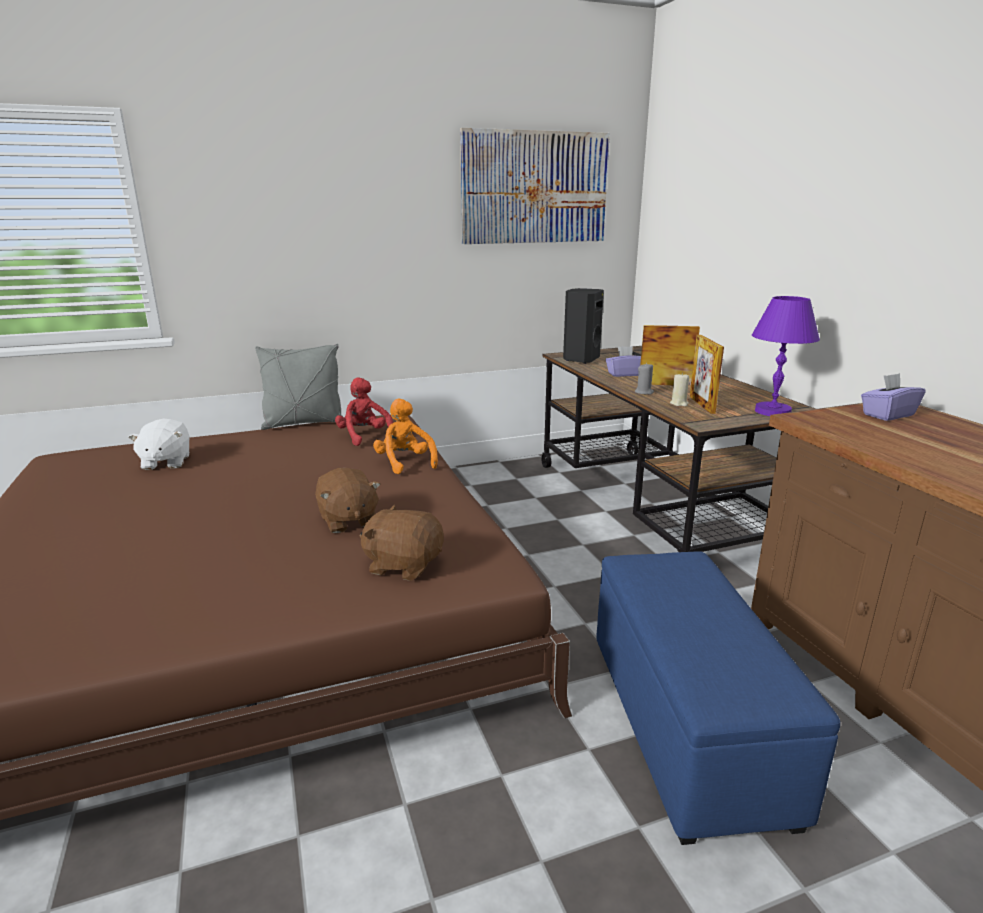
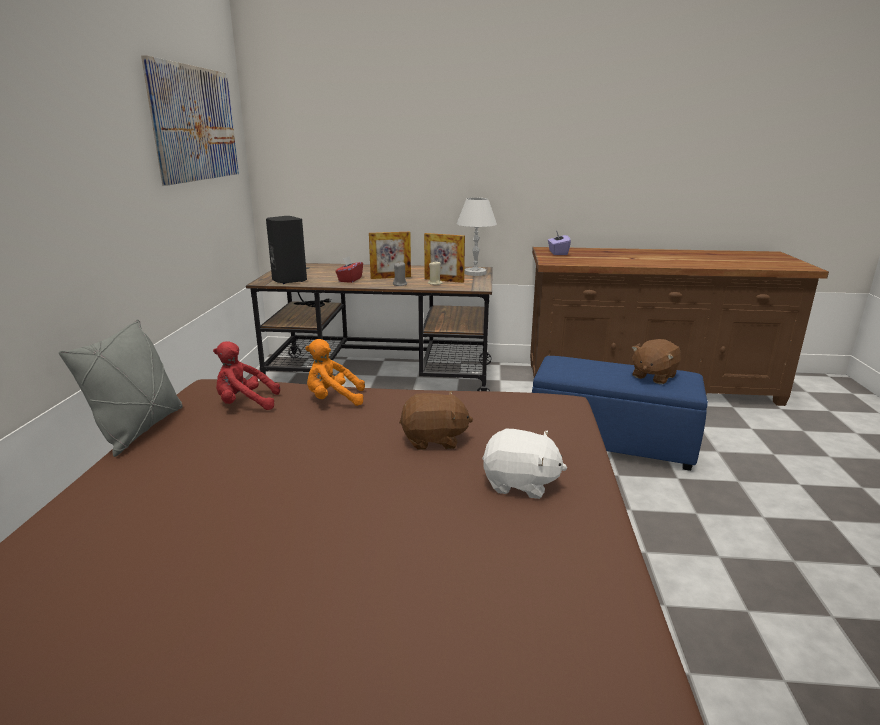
camera: 65 degrees left, 0 degrees up
(165, 462) = (123, 538): white plush toy -> white plush toy (520, 483)
(403, 565) = (531, 429): brown plush toy -> brown plush toy (653, 376)
(624, 374) = (350, 280): purple tissue box -> red tissue box
(665, 384) = (390, 277): picture frame -> picture frame turned 135 degrees counterclockwise
(772, 411) = (475, 273): purple table lamp -> white table lamp

